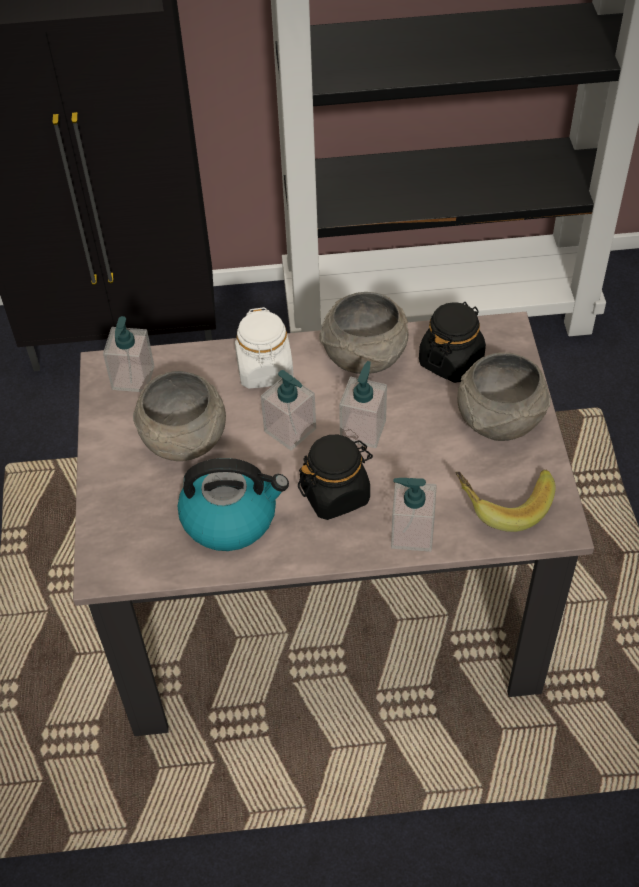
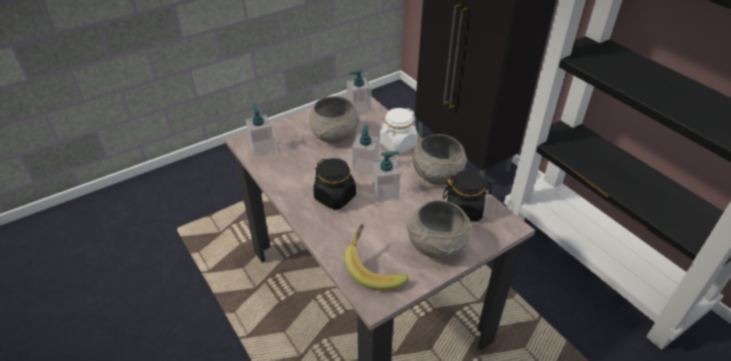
camera: 60 degrees right, 10 degrees down
(231, 517) = (297, 167): kettle -> none
(412, 533) = (328, 236): soap dispenser -> soap dispenser (262, 147)

